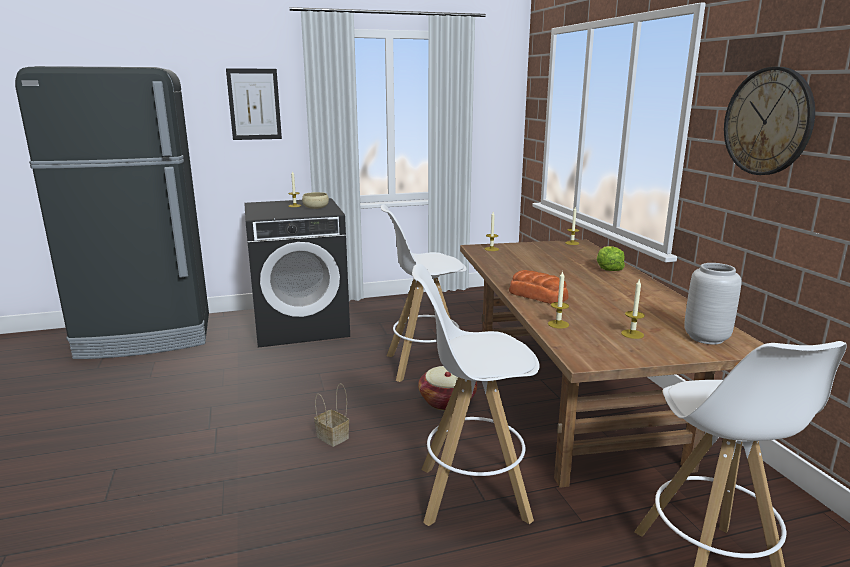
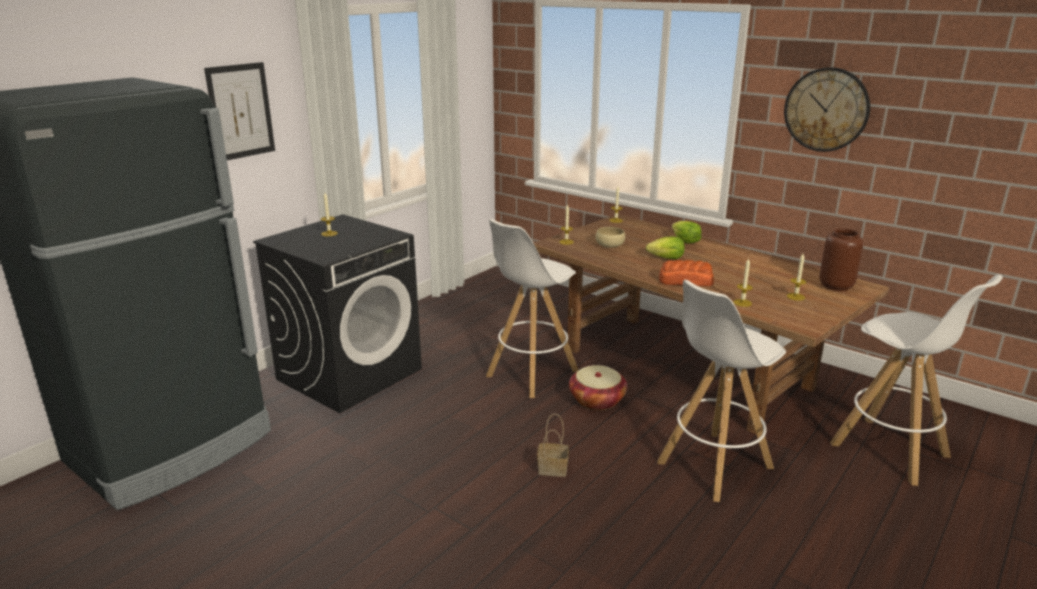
camera: 35 degrees left, 5 degrees up
(315, 207) = (358, 231): beige bowl -> beige bowl (609, 245)
(558, 276) = (666, 258): none -> lettuce
(705, 338) = (835, 286): grey vase -> brown vase

